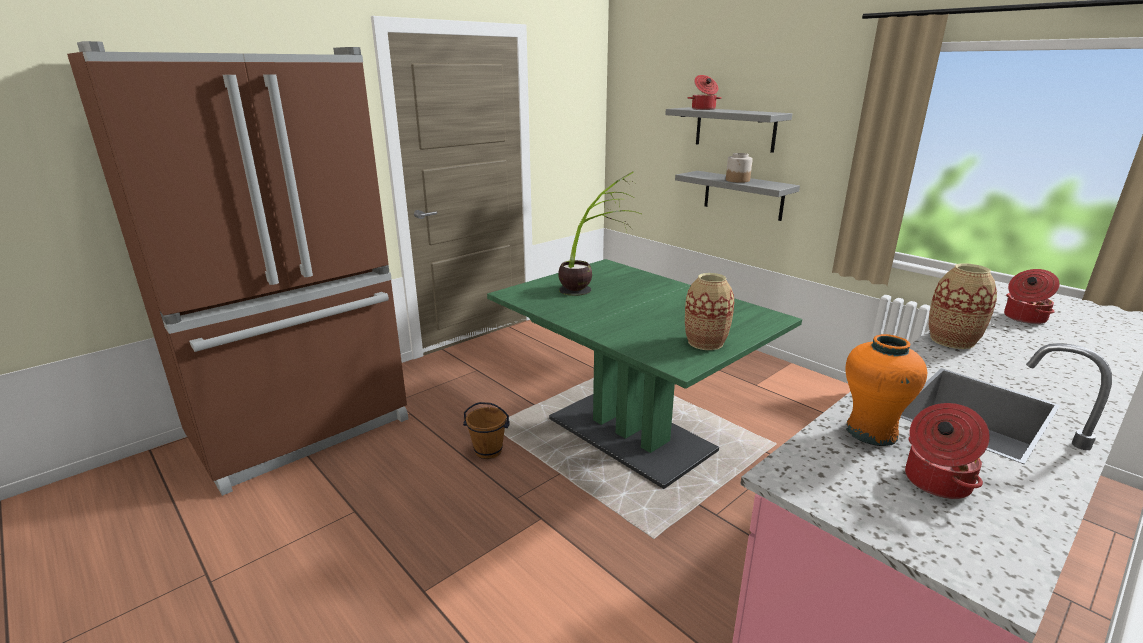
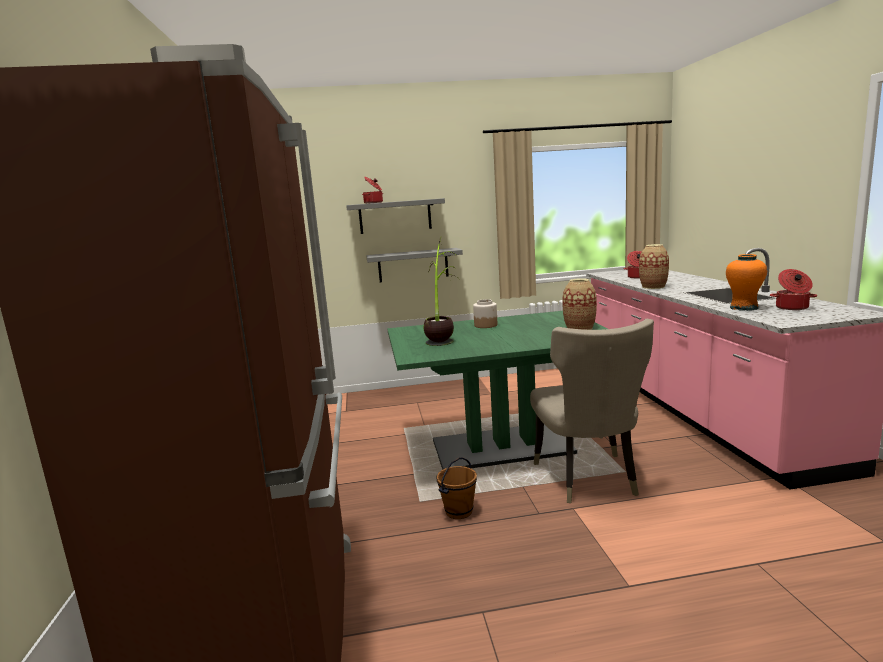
camera: 55 degrees left, 10 degrees down
(610, 514) = (589, 480): none -> beige chair
(738, 180) = (418, 252): jar -> jar (486, 325)

